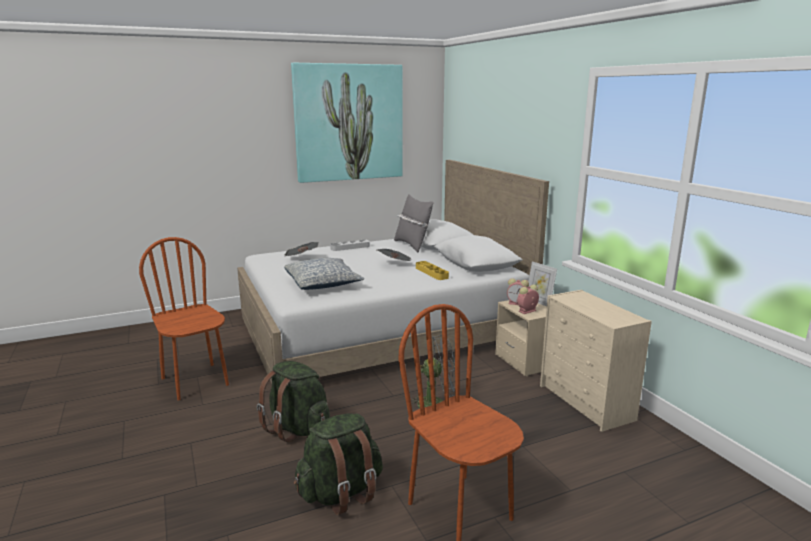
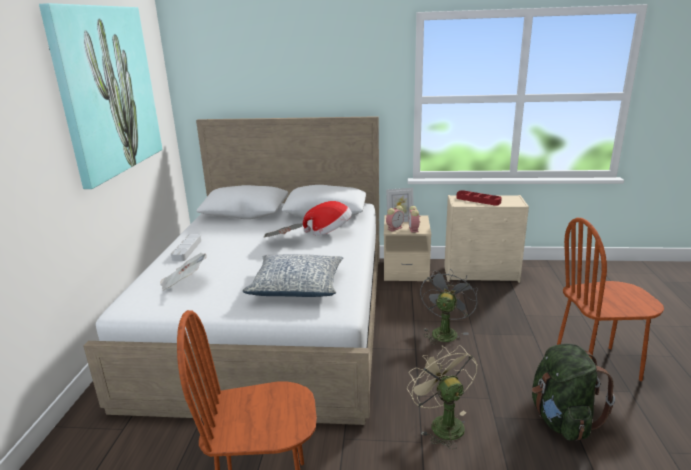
camera: 60 degrees left, 5 degrees up
(298, 428) = (442, 423): green backpack -> beige fan
(412, 245) = (232, 221): grey pillow -> none
(431, 273) = (329, 232): yellow tray -> hat
(589, 303) = (478, 200): none -> red tray

